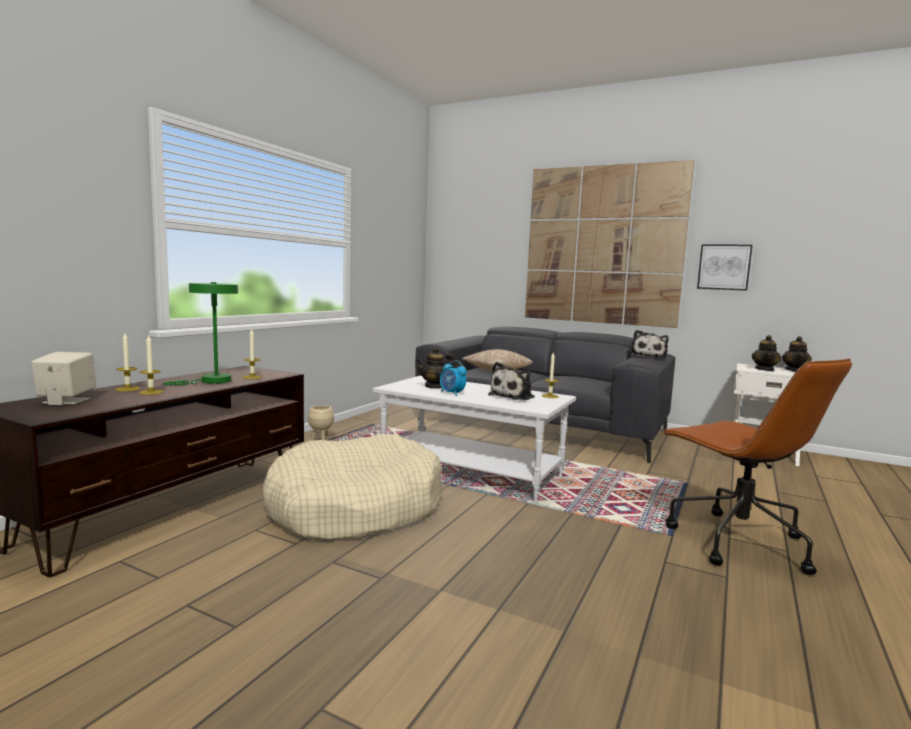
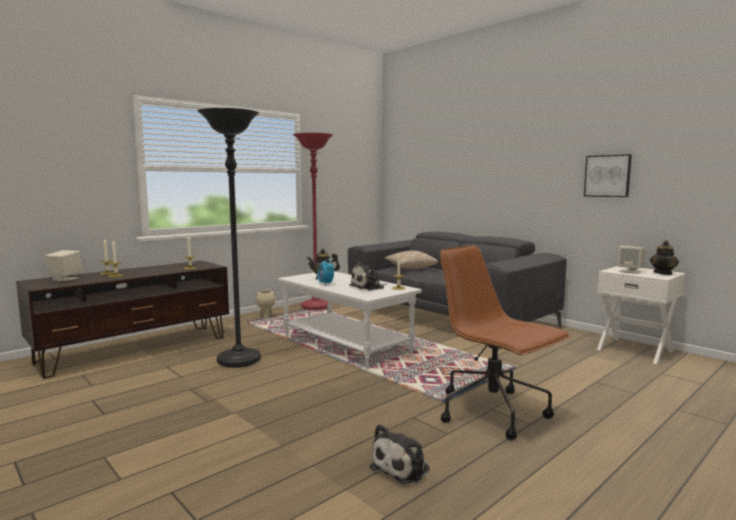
camera: 20 degrees right, 0 degrees up
(211, 381) = (160, 270): green table lamp -> none
(355, 508) = (239, 360): beige dog bed -> black floor lamp
(372, 424) = (316, 307): none -> red floor lamp
(602, 245) = (508, 160): picture -> none
(648, 356) = (526, 258): plush toy -> plush toy (402, 467)
(736, 541) = (494, 412): brown office chair -> brown office chair turned 150 degrees clockwise
(764, 369) = (630, 271): teapot -> beige speaker

